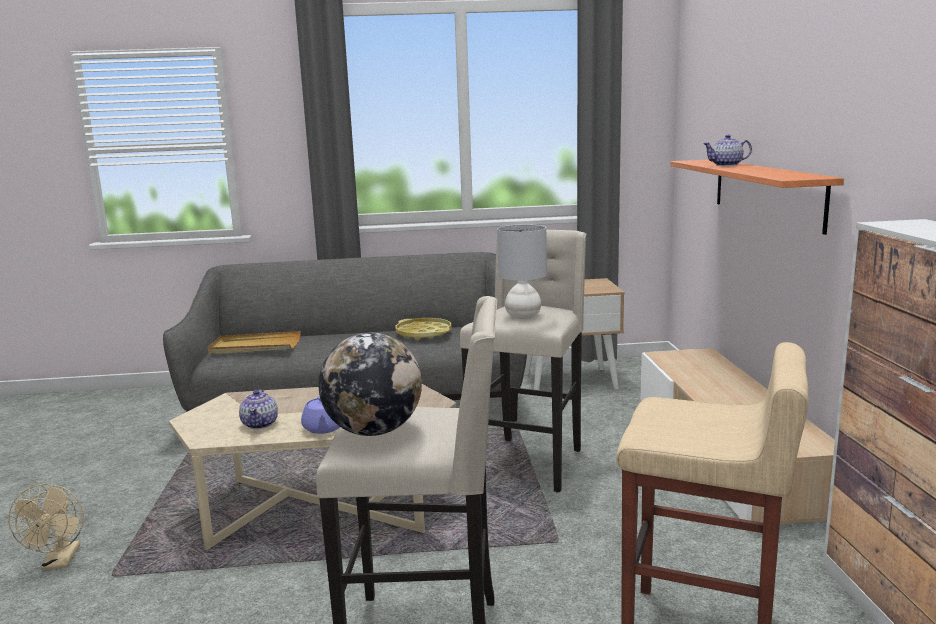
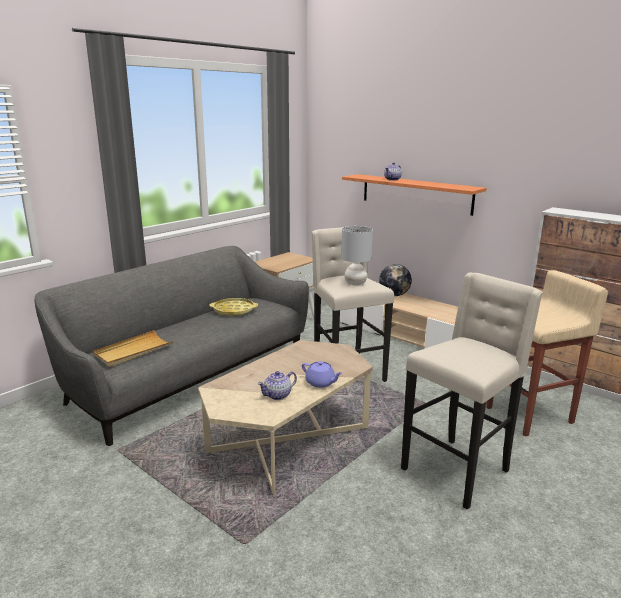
camera: 45 degrees left, 5 degrees up
(60, 562) = (186, 561): beige fan -> none
(260, 424) = (278, 395): teapot -> teapot turned 105 degrees clockwise
(373, 431) = (468, 360): globe -> globe (394, 295)

